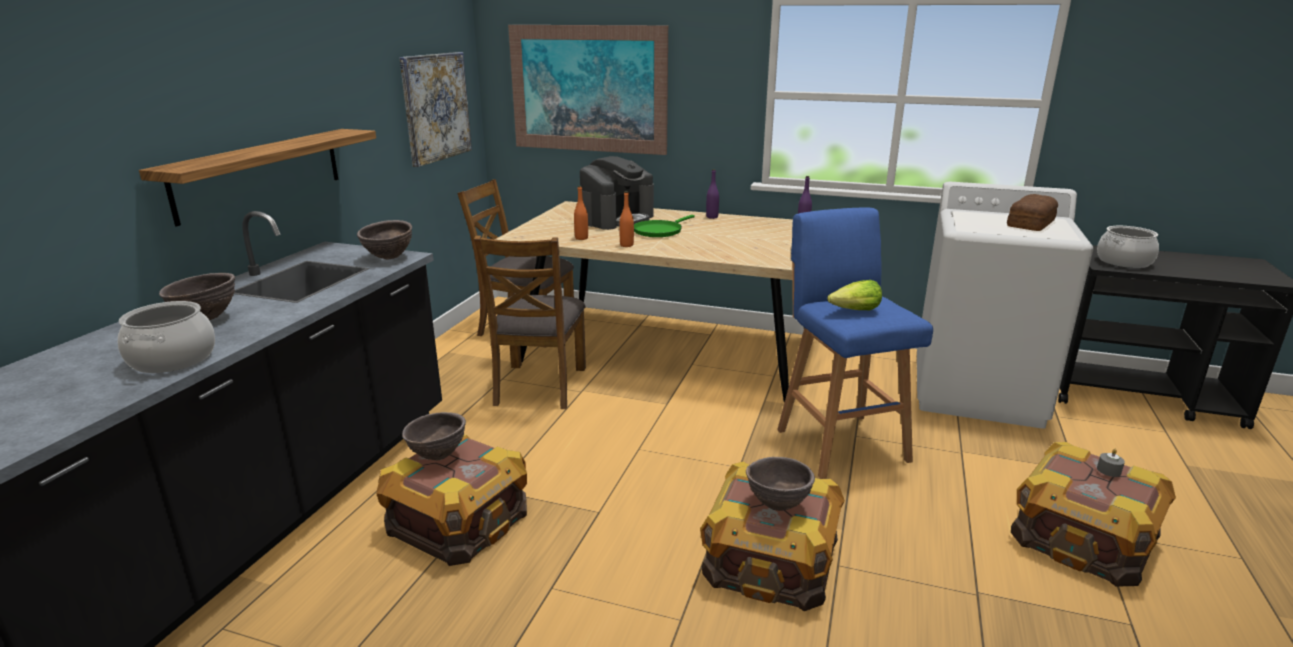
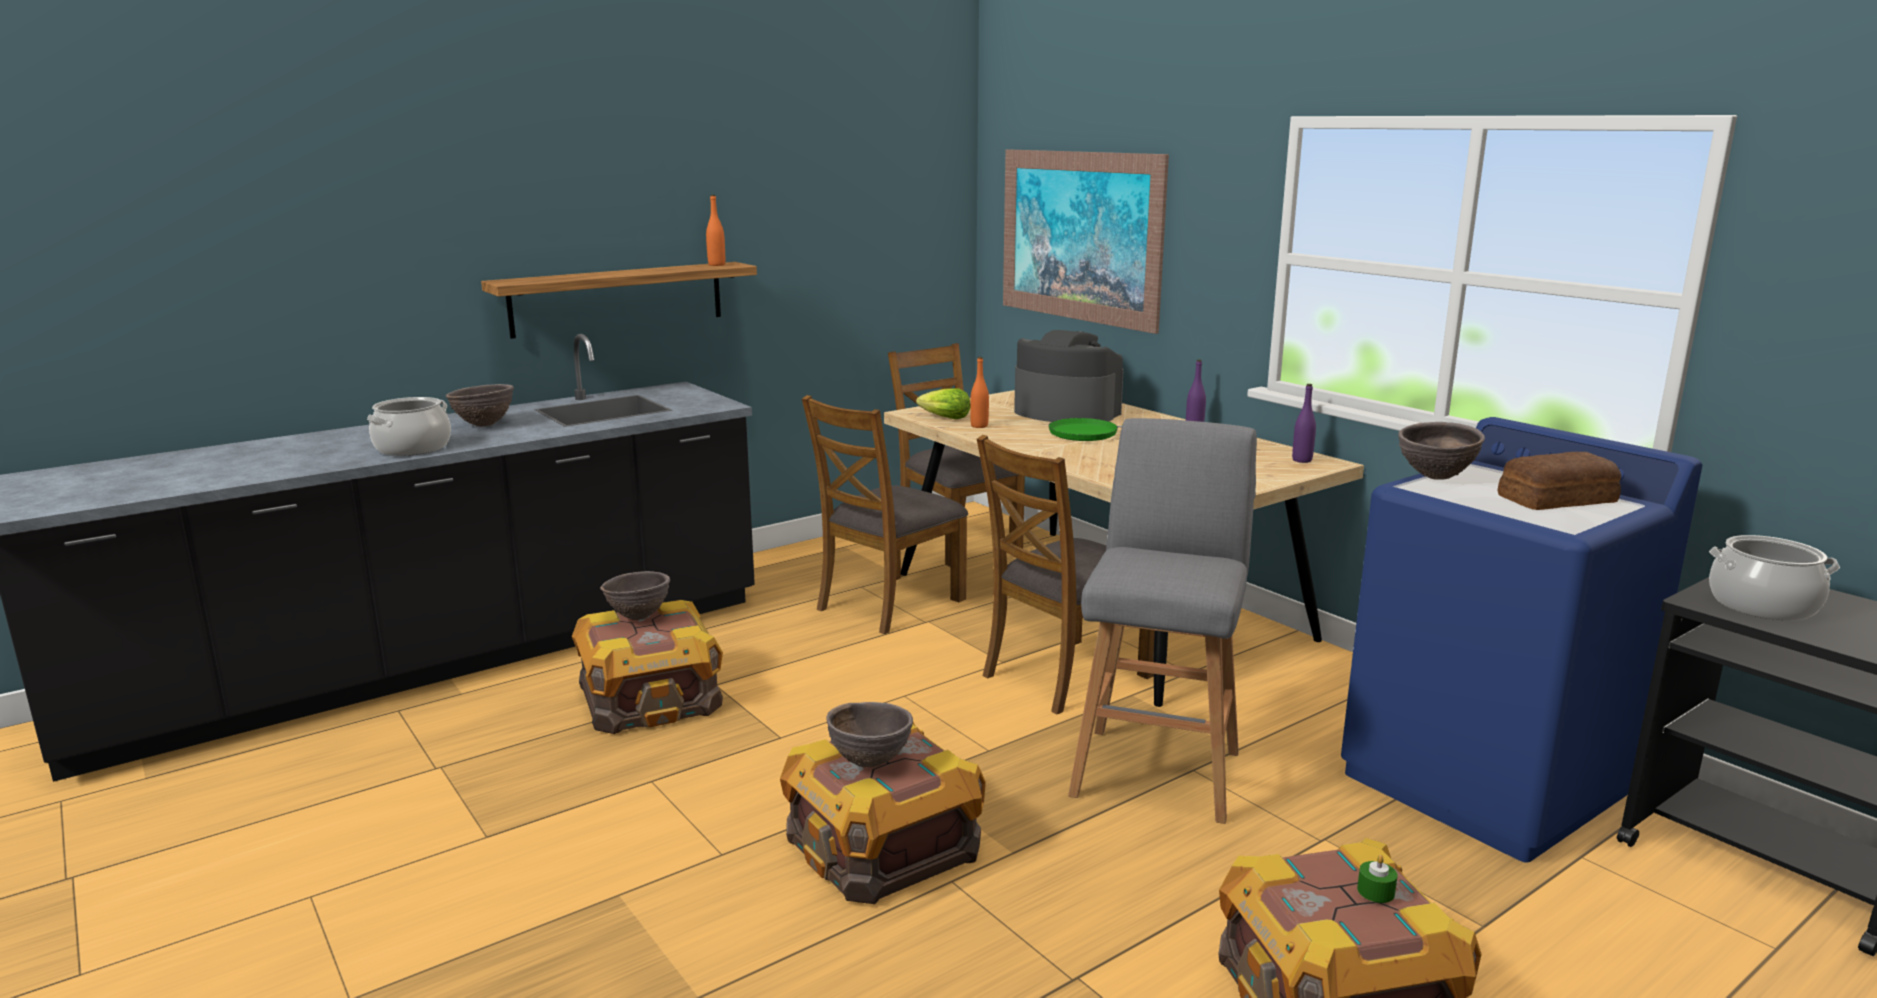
camera: 35 degrees right, 5 degrees down
(389, 258) = (705, 404): brown bowl -> brown bowl (1435, 478)
(436, 107) = (890, 247): picture -> none
(617, 219) = (1065, 412): coffee machine -> coffee machine turned 135 degrees counterclockwise
(626, 245) = (1014, 442): orange bottle -> orange bottle (716, 265)
(713, 400) = (1065, 675): none -> brown chair
(839, 443) = (1157, 770): blue stool -> grey stool
(855, 311) = (1147, 565): lettuce -> lettuce (945, 418)
(978, 392) = (1485, 784): white washing machine -> blue washing machine
(1108, 470) = (1375, 891): grey candle -> green candle

